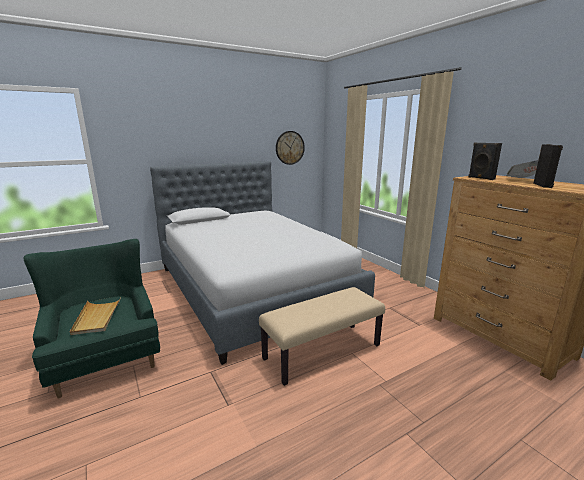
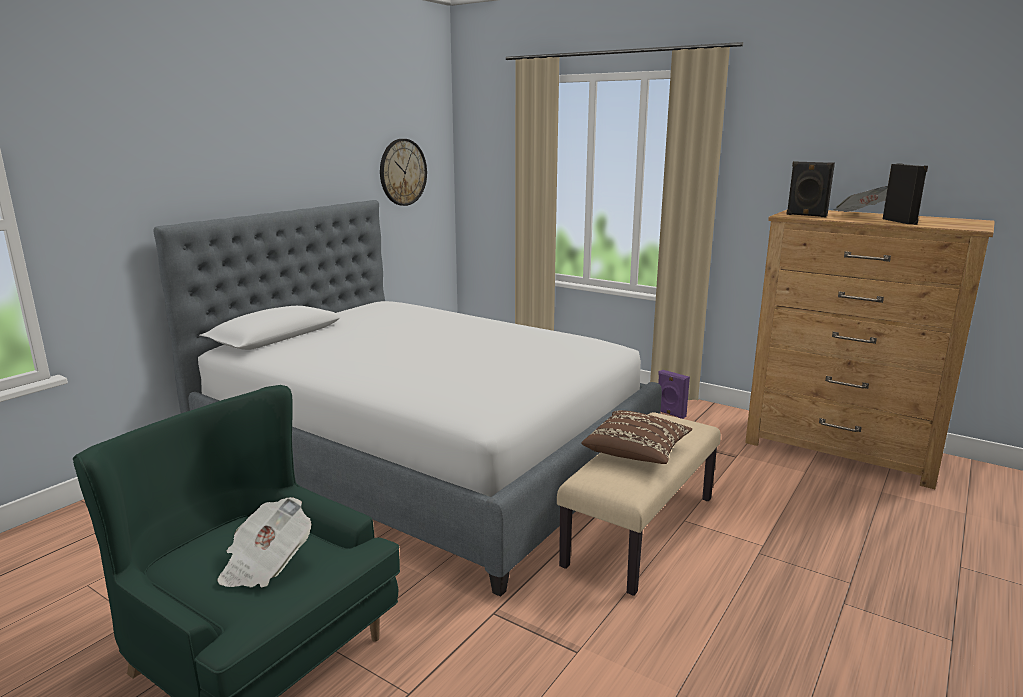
camera: 25 degrees left, 0 degrees up
(97, 317) = (266, 564): beige tray -> newspaper
(315, 306) = (636, 452): none -> brown pillow
(401, 292) = (670, 414): none -> purple speaker

